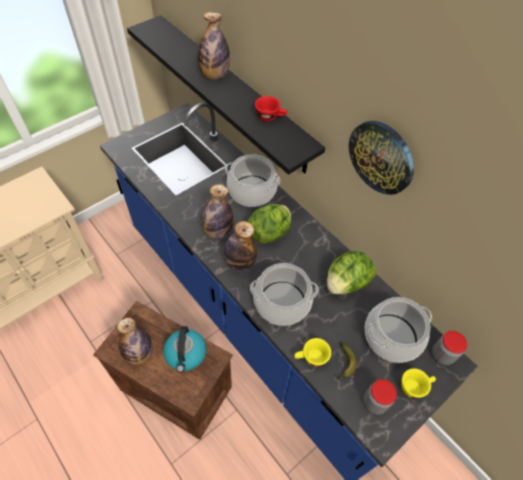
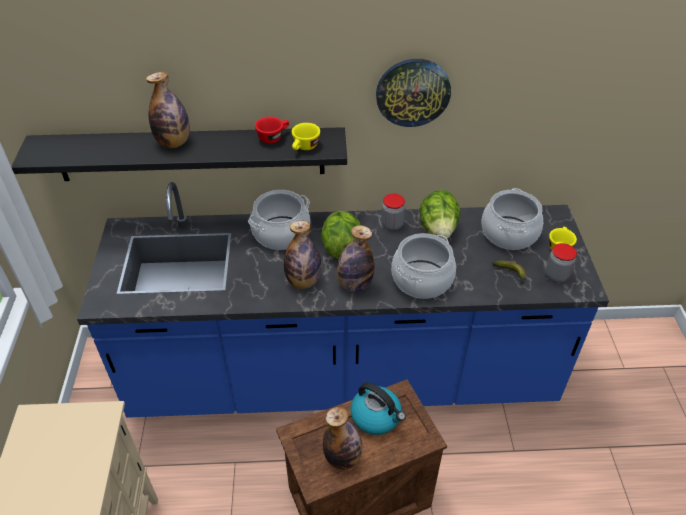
camera: 50 degrees left, 10 degrees down
(311, 358) = (490, 291): yellow cup -> yellow cup (304, 148)
(442, 355) = (545, 216): jar -> jar (392, 225)

